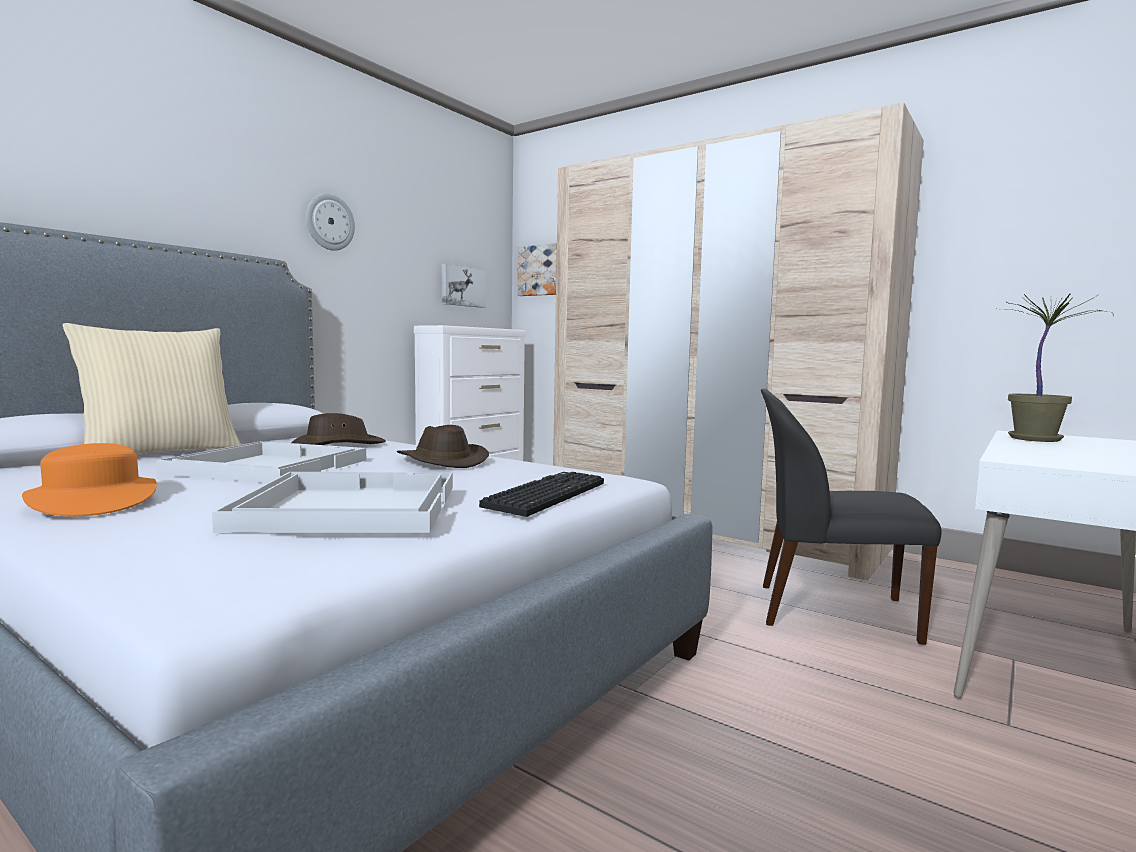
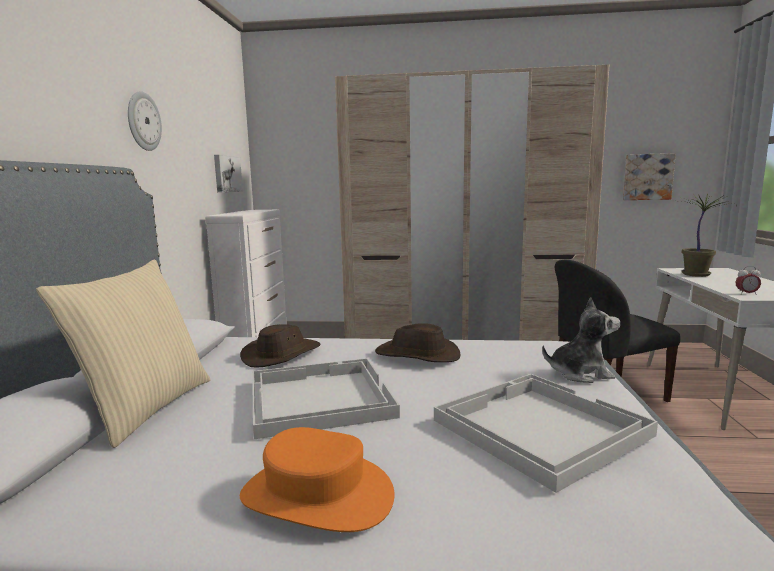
camera: 30 degrees left, 5 degrees up
(540, 270) = (281, 156): picture -> picture (647, 177)
(545, 494) = (580, 373): keyboard -> plush toy
(1024, 458) = (746, 294): none -> alarm clock

